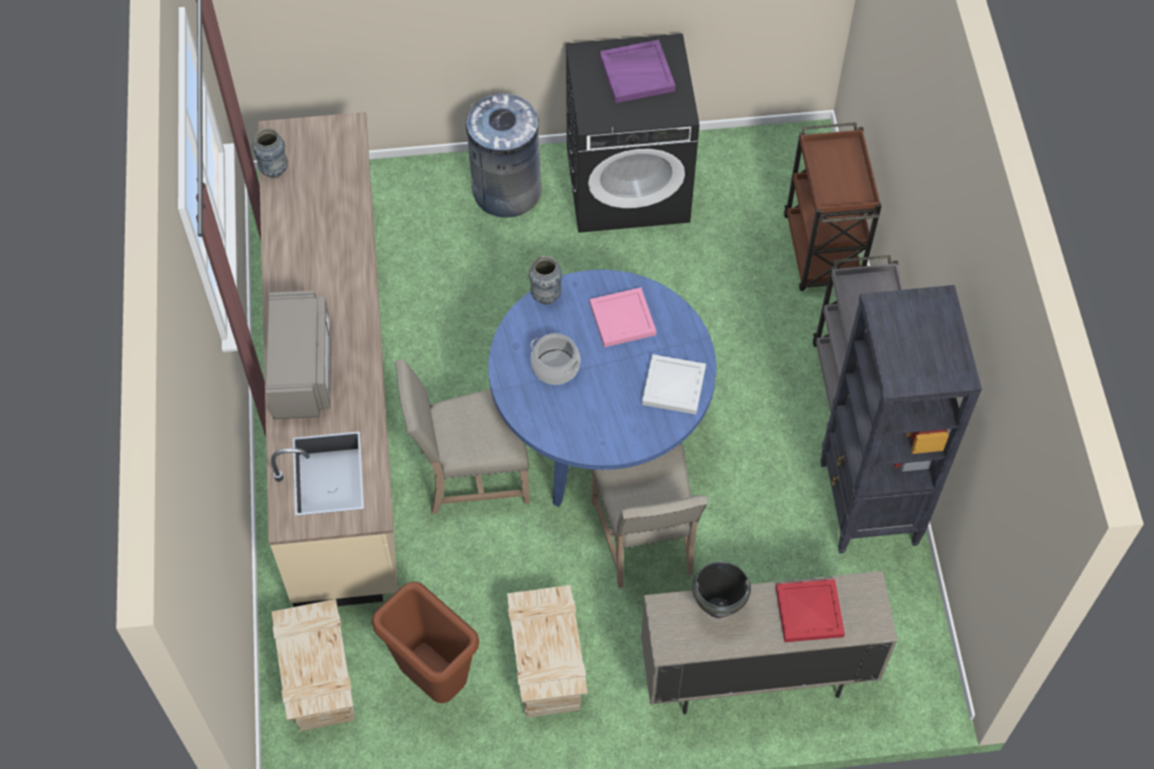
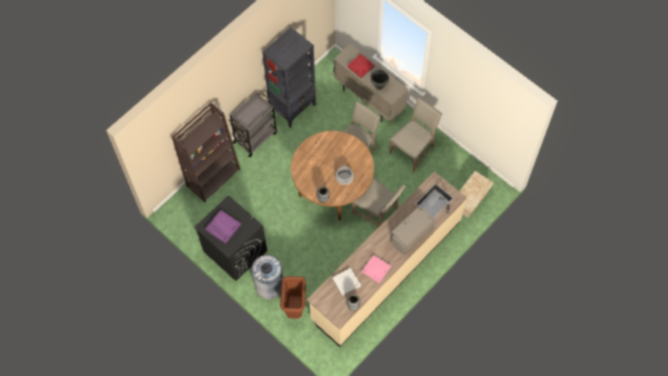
camera: 130 degrees left, 5 degrees up
(433, 680) = (444, 172): brown trash can -> brown trash can (295, 309)
(546, 663) = (413, 149): crate -> beige chair
(600, 433) = (332, 189): blue dining table -> brown dining table
(622, 320) = (313, 173): pink tray -> pink tray (376, 269)
(674, 387) = (322, 144): white tray -> white tray (346, 281)
(822, 252) = (213, 177): brown cart -> brown bookcase

